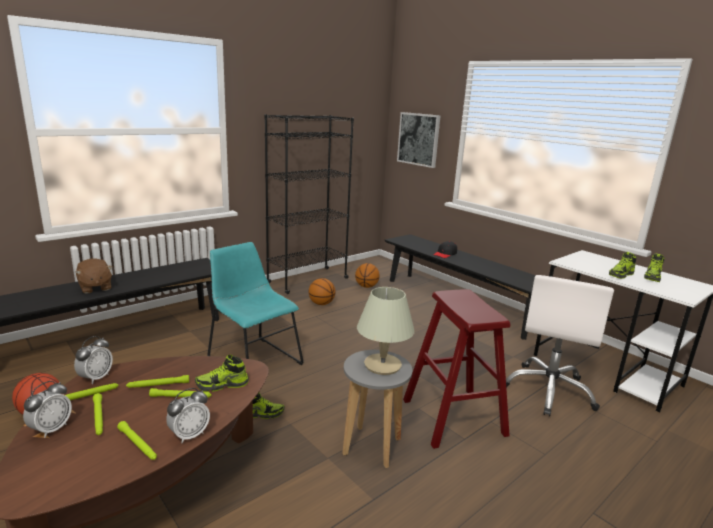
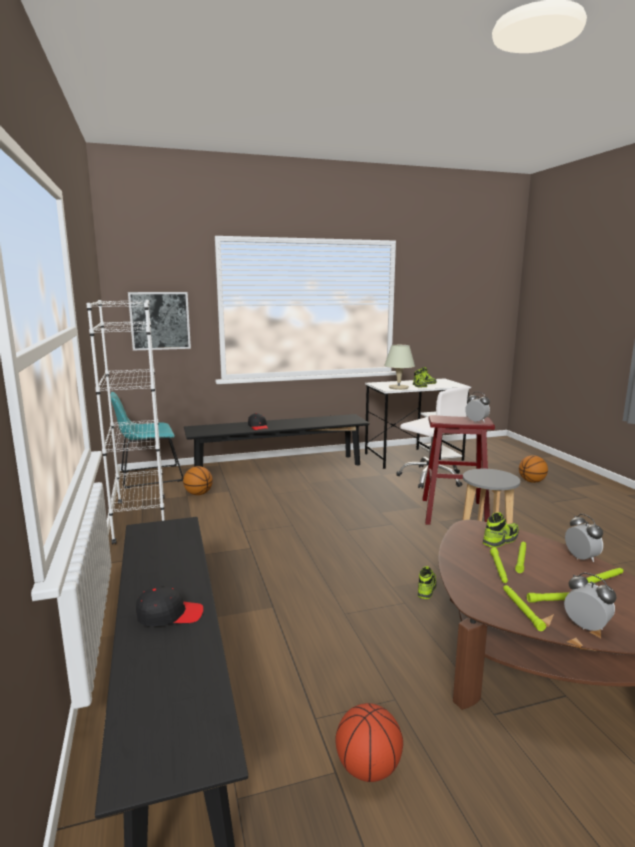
camera: 65 degrees left, 5 degrees down
(95, 287) = (169, 614): brown plush toy -> black cap
(96, 378) = (480, 604): alarm clock -> alarm clock (476, 421)
(222, 385) = (500, 540): shoe -> shoe turned 135 degrees counterclockwise
(253, 360) = (318, 581): turquoise chair -> turquoise chair (148, 476)
(307, 280) = (140, 519): black bookcase -> white bookcase
(321, 304) = (216, 523): basketball -> basketball (532, 481)
(383, 365) = (489, 475): beige table lamp -> beige table lamp (398, 387)

